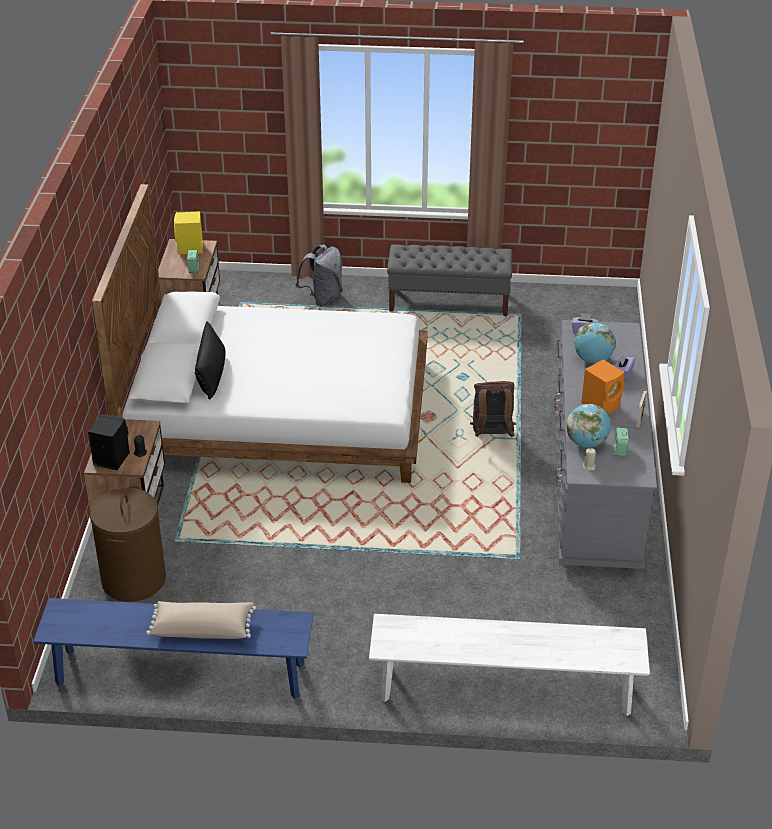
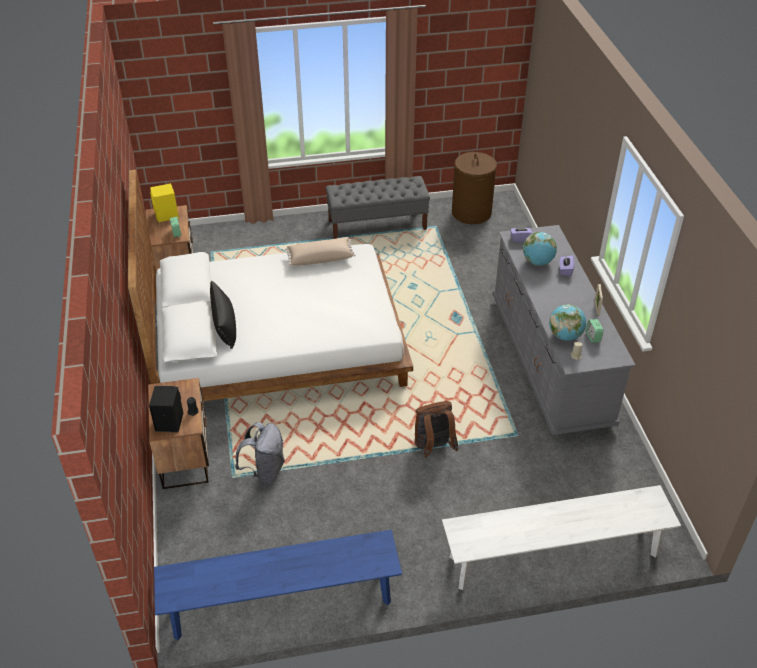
camera: 15 degrees left, 5 degrees up
(134, 580) = (209, 522): brown laundry basket -> brown laundry basket (471, 213)
(202, 628) = (302, 566): beige pillow -> beige pillow (320, 258)
(323, 298) = (276, 237): grey backpack -> grey backpack (264, 471)
(491, 435) = (454, 332): brown backpack -> brown backpack (433, 448)
(602, 404) = (561, 300): orange speaker -> none

